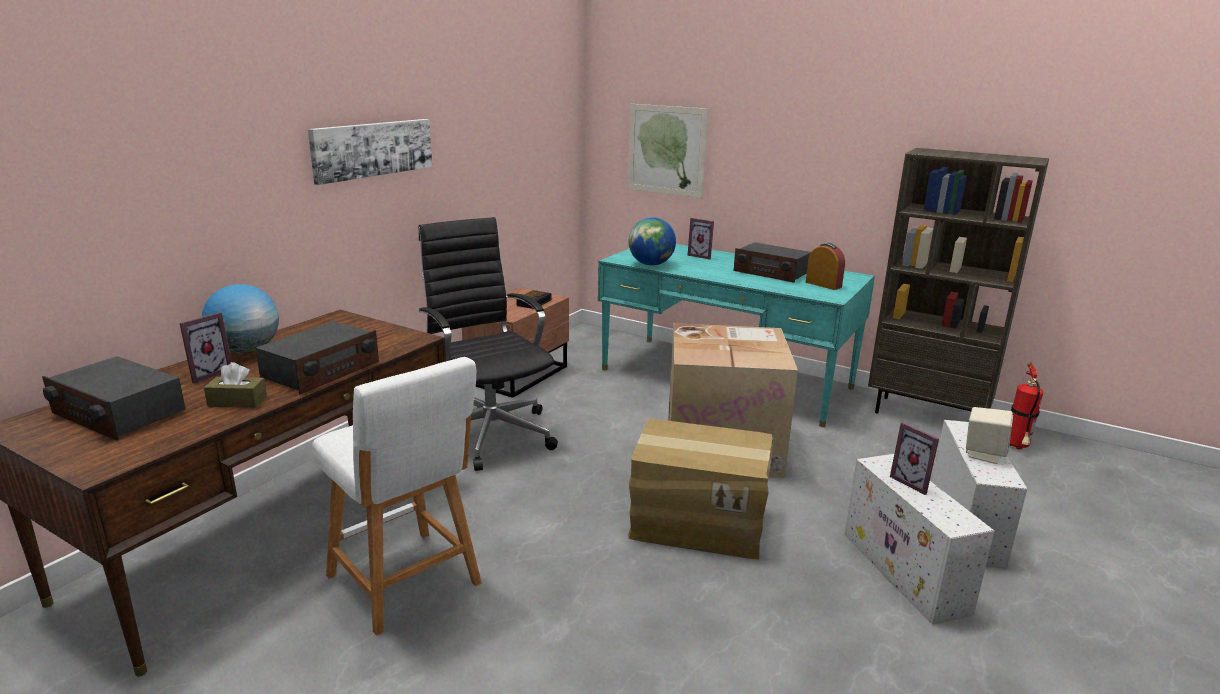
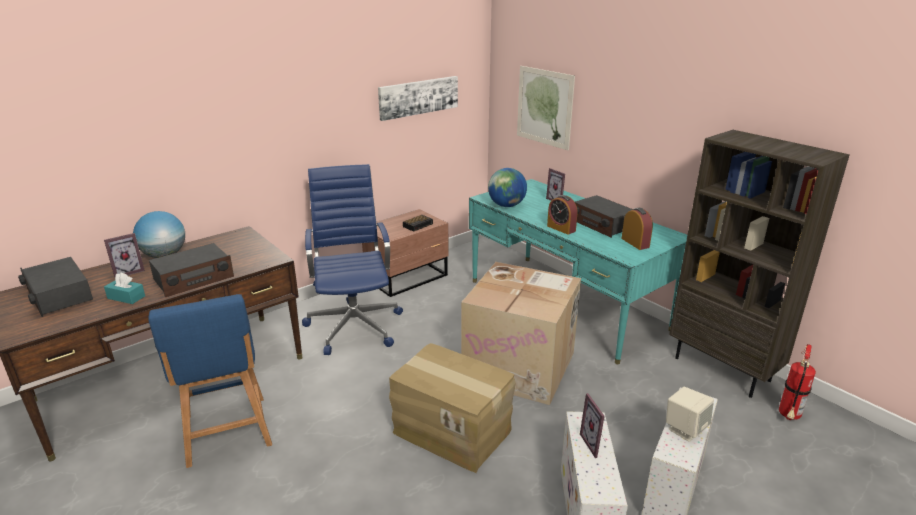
camera: 20 degrees right, 5 degrees up
(237, 401) = (126, 297): brown tissue box -> turquoise tissue box
(372, 149) = (277, 111): picture -> picture (418, 97)
(407, 583) = (227, 434): white stool -> blue stool
(489, 433) = (354, 325): black office chair -> blue office chair
(734, 279) = (561, 228): none -> alarm clock

